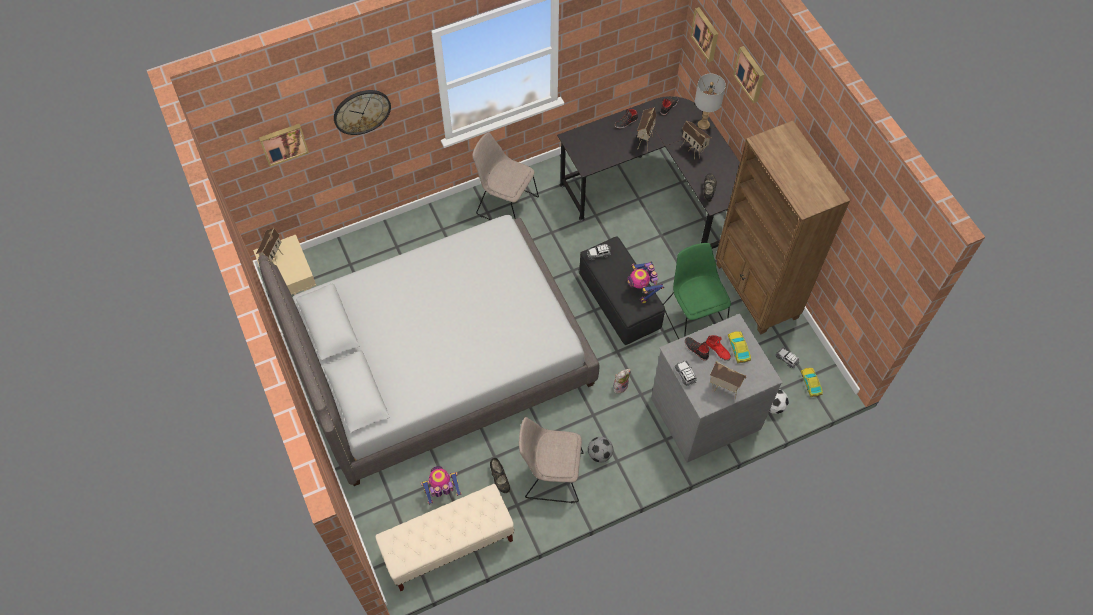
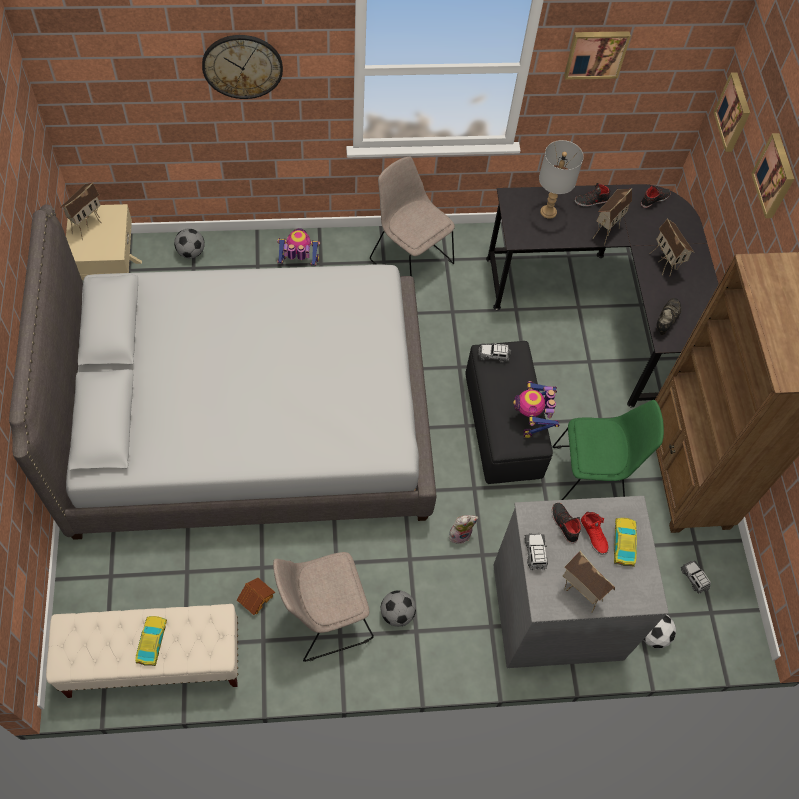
camera: 15 degrees right, 0 degrees up
(283, 143) = (129, 74): picture -> picture (596, 53)
(343, 253) = (191, 252): none -> football
(442, 491) = (177, 587): toy robot -> toy robot (298, 263)
(499, 479) = (256, 598): black shoe -> toy house
(551, 474) = (323, 617): beige chair -> beige chair turned 45 degrees counterclockwise
(693, 316) = (591, 477): green chair -> green chair turned 90 degrees clockwise
(703, 124) = (691, 235): grey table lamp -> grey table lamp (548, 212)
(810, 383) = (715, 622): toy car -> toy car (152, 641)

